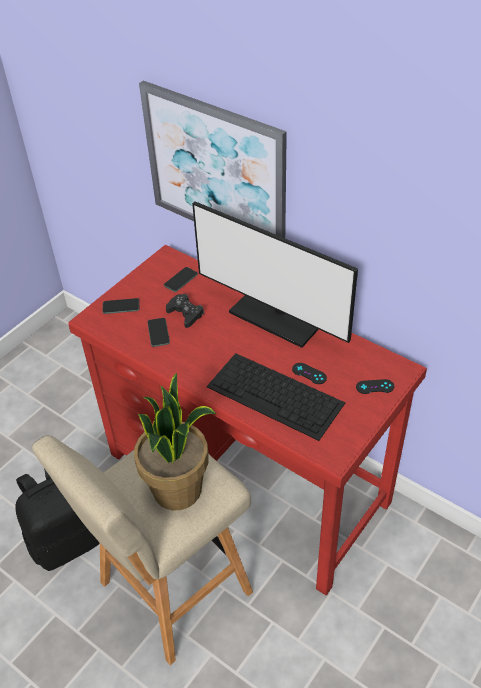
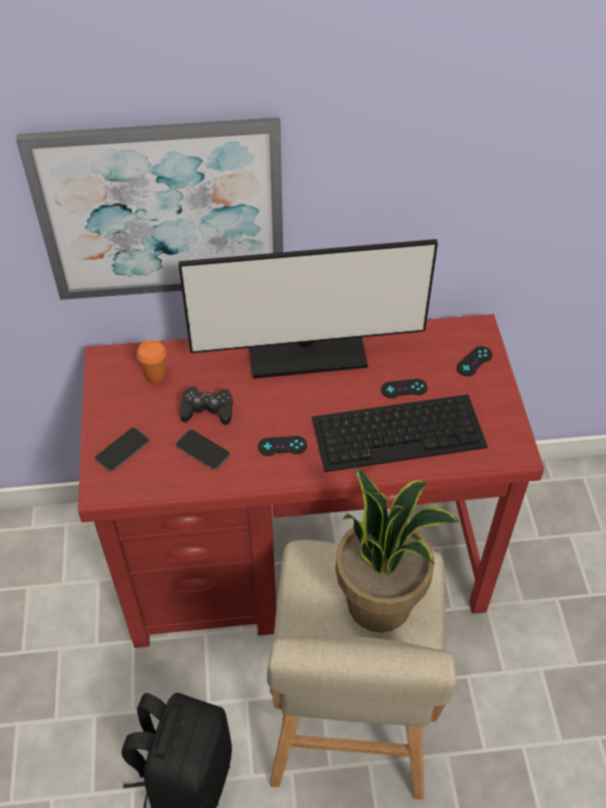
camera: 45 degrees left, 5 degrees up
(180, 280) = (155, 375): phone -> orange cup
(201, 358) = (282, 446): none -> black game controller

